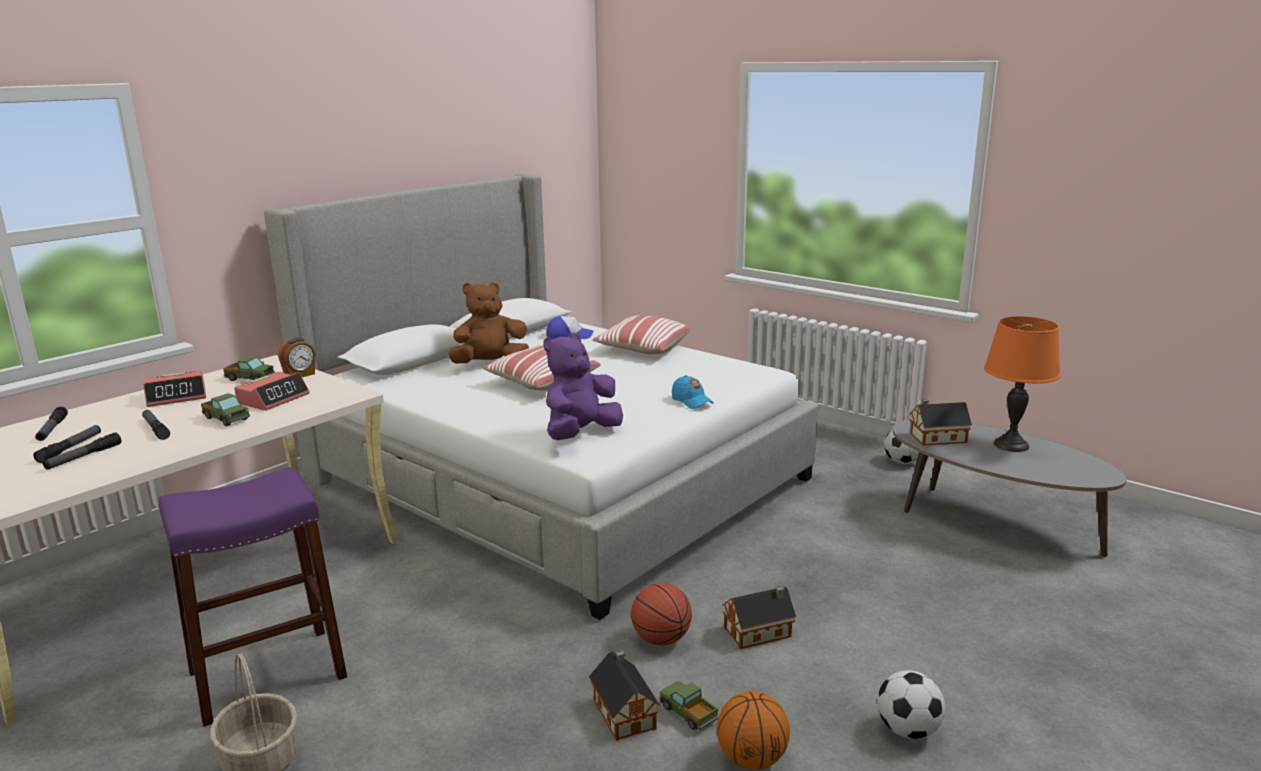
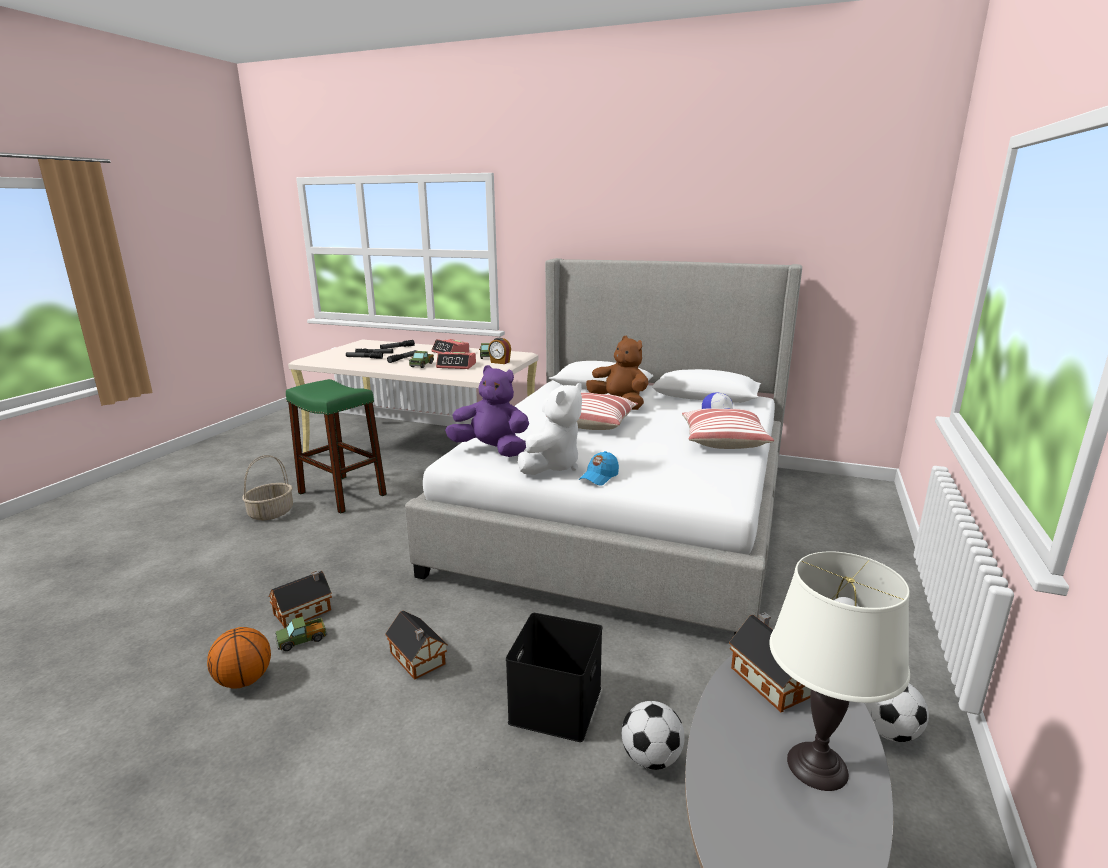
camera: 70 degrees right, 0 degrees up
(267, 674) = (342, 494): purple stool -> green stool
(647, 415) = (552, 466): none -> white plush toy
(661, 639) = (397, 610): basketball -> none
(688, 713) = (302, 640): toy truck -> toy truck turned 150 degrees counterclockwise
(850, 568) = (557, 706): none -> black storage box
(907, 730) = (270, 776): football -> football (651, 758)
(1011, 445) = (817, 766): orange table lamp -> white table lamp

